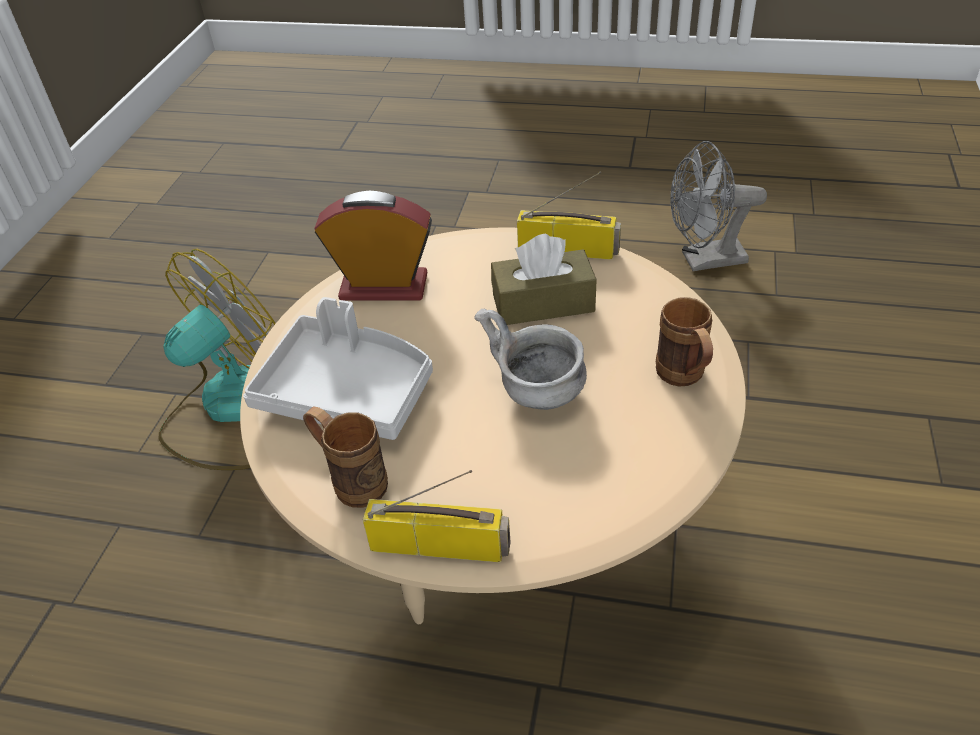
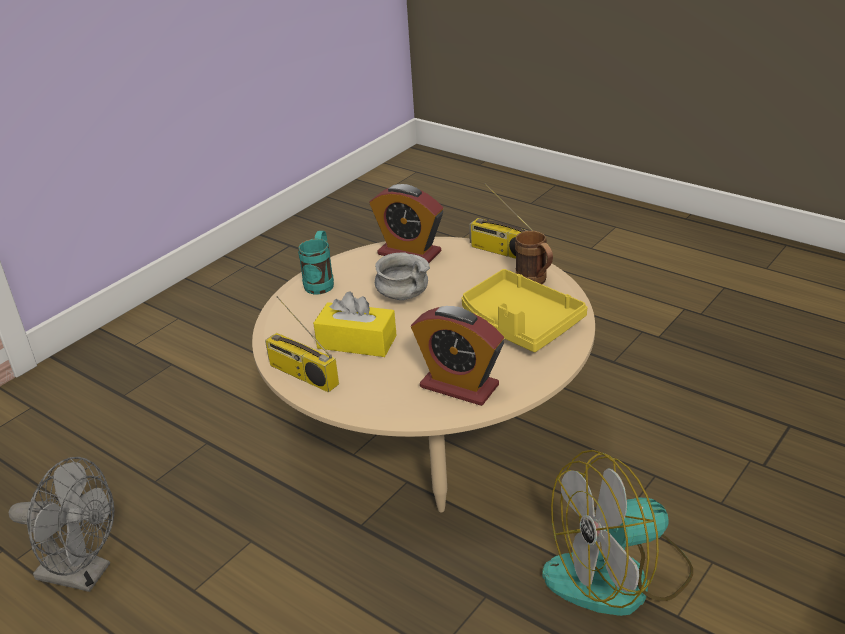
camera: 155 degrees left, 10 degrees down
(347, 392) = (519, 324): grey tray -> yellow tray
(543, 303) = (357, 342): brown tissue box -> yellow tissue box
(603, 486) = (409, 253): none -> alarm clock
(684, 378) = (321, 282): brown mug -> turquoise mug

